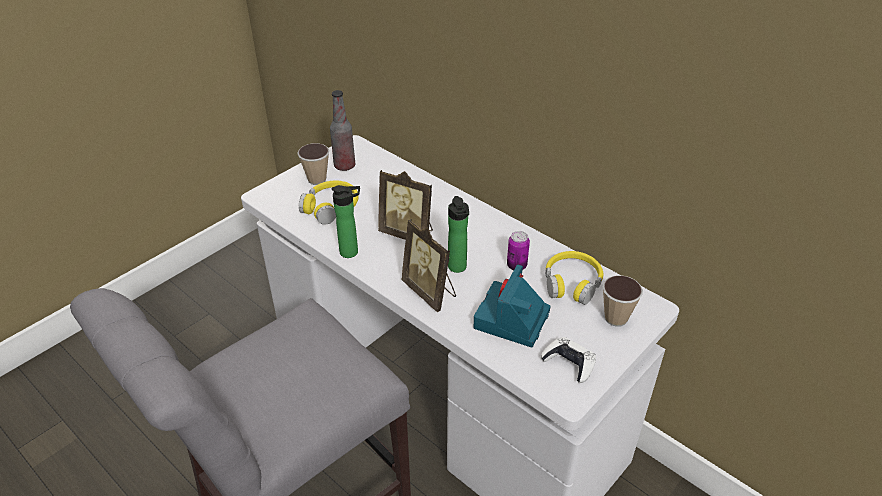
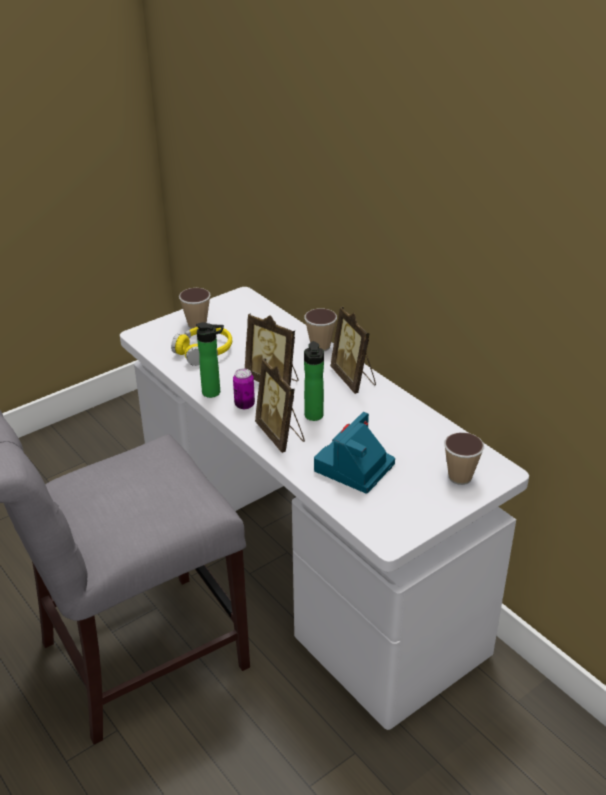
camera: 10 degrees right, 5 degrees down
(344, 166) = (227, 314): bottle -> none
(444, 192) = (320, 346): none -> cup
(485, 223) = (354, 379): none -> picture frame
(516, 266) = (374, 420): can -> can (244, 405)
(569, 363) = (399, 511): white game controller -> none
(572, 283) = (425, 442): yellow headphones -> none

